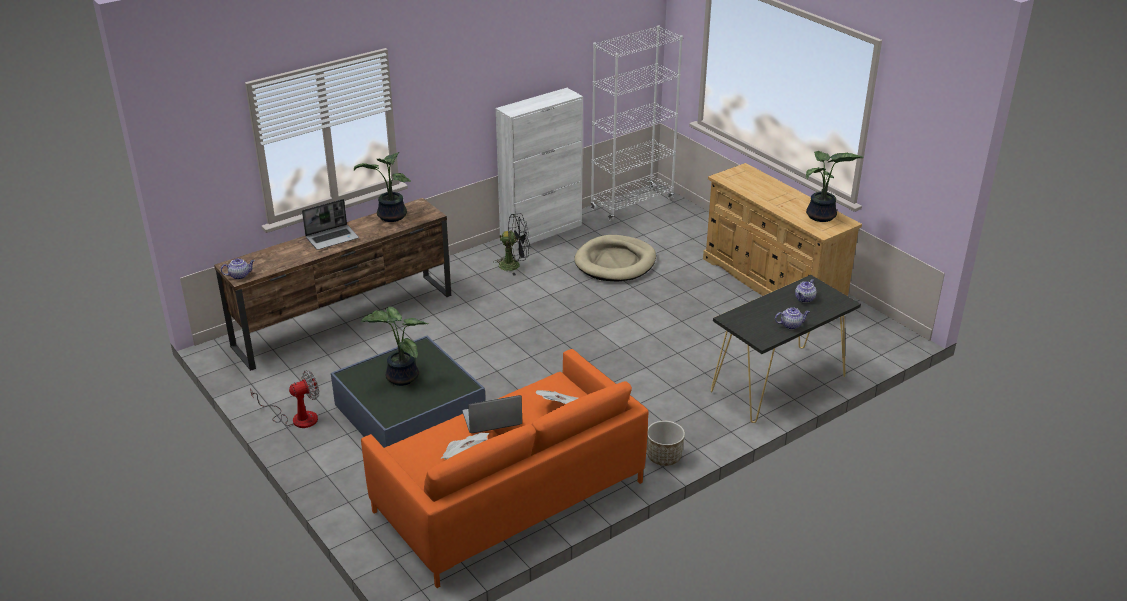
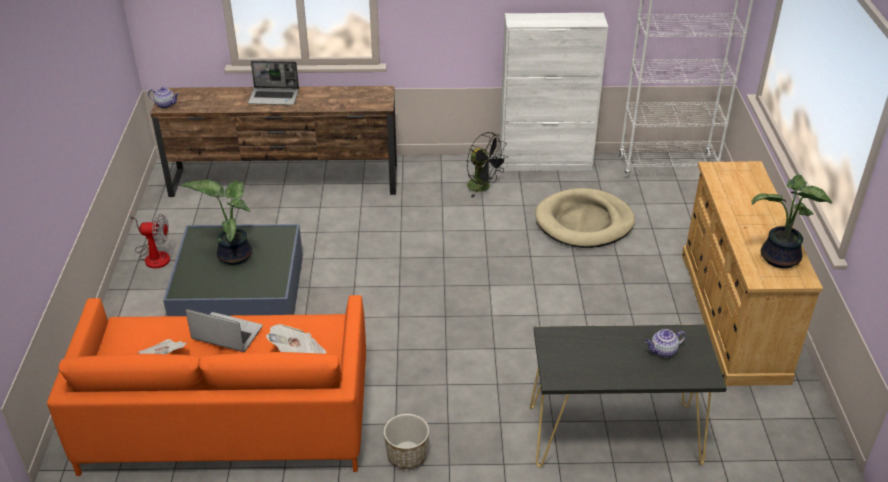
camera: 35 degrees right, 5 degrees up
(391, 217) = (345, 94): potted plant -> none
(791, 325) = (610, 375): teapot -> none

